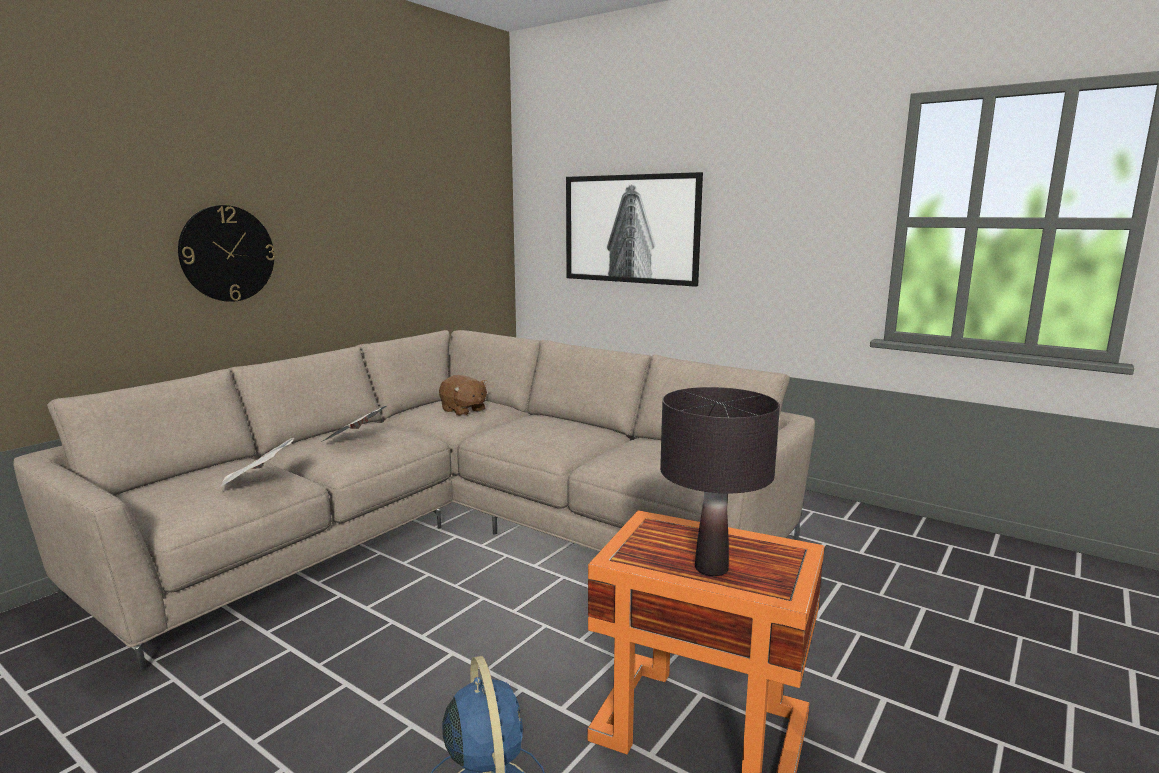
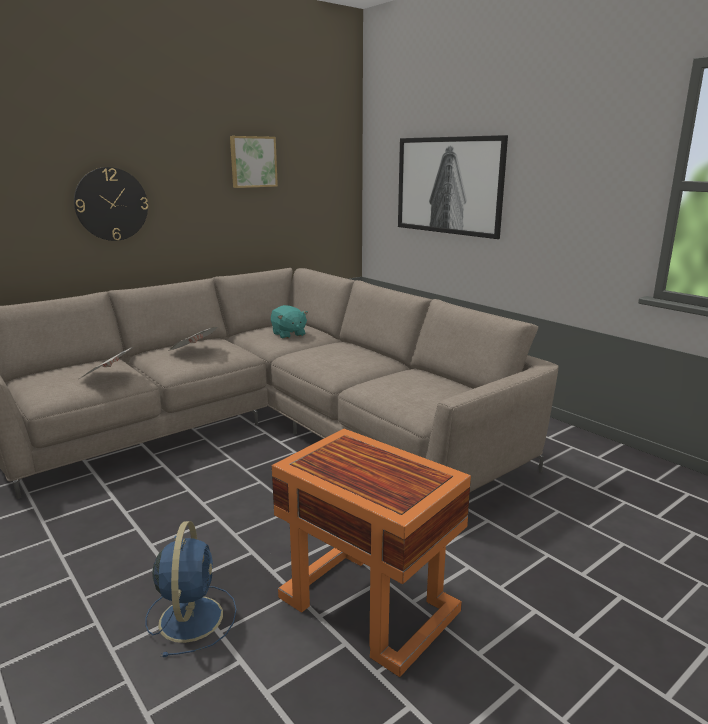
camera: 15 degrees right, 5 degrees up
(397, 202) = (253, 162): none -> picture
(463, 410) = (288, 334): brown plush toy -> turquoise plush toy
(711, 568) = (360, 480): black table lamp -> none

